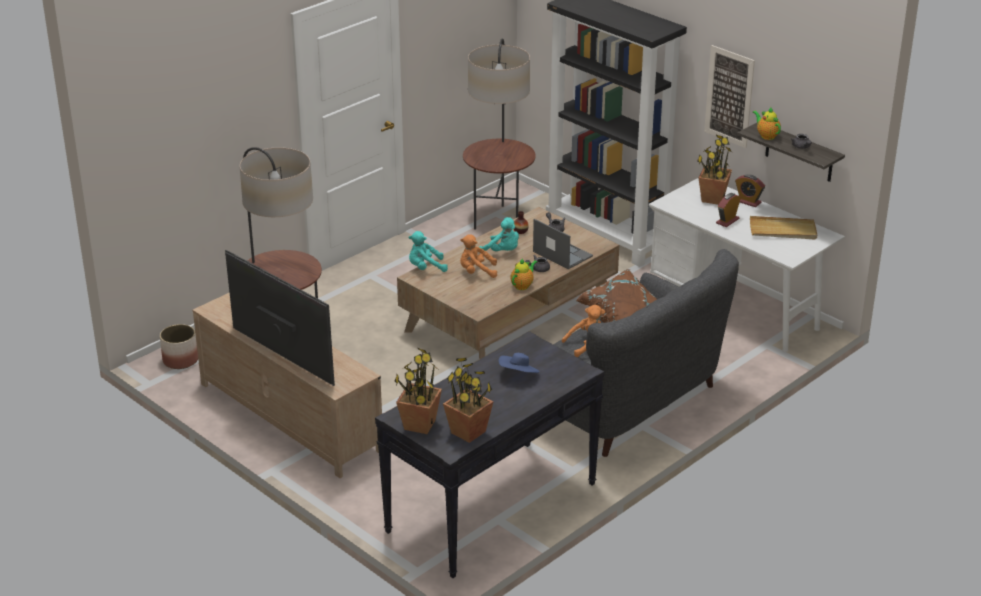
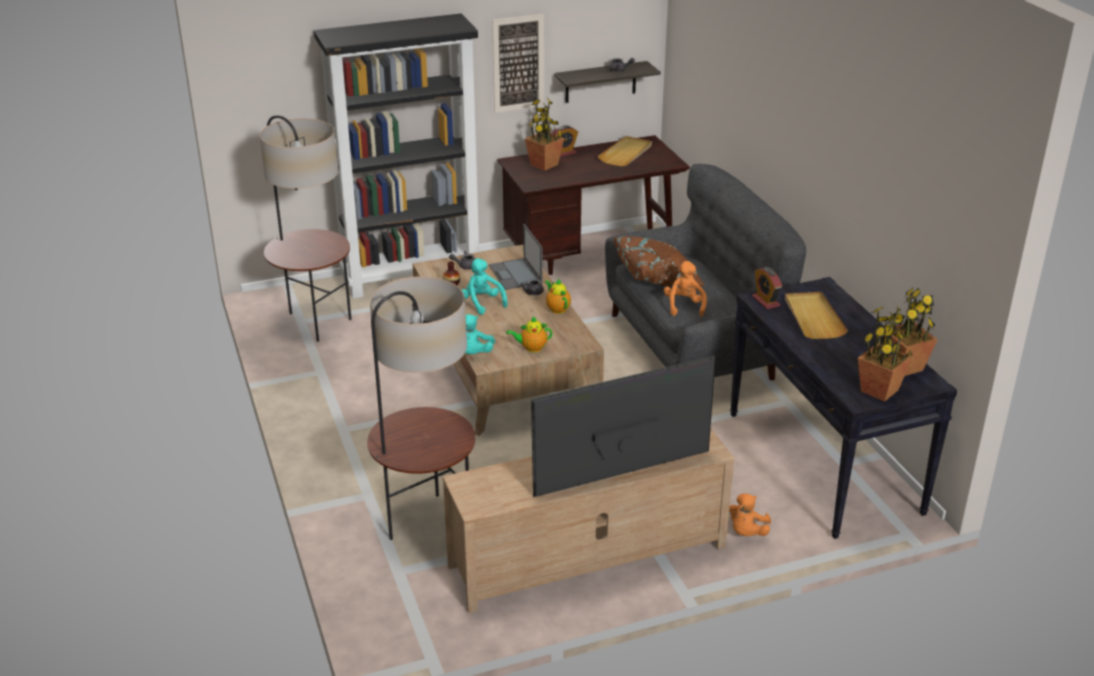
camera: 65 degrees left, 0 degrees up
(180, 360) = (399, 619): planter -> none
(476, 272) = (509, 327): orange plush toy -> orange plush toy (746, 532)
(502, 251) = (482, 303): turquoise plush toy -> turquoise plush toy turned 90 degrees counterclockwise
(518, 374) = (813, 317): blue hat -> beige tray
(562, 254) = (516, 274): laptop -> laptop turned 90 degrees counterclockwise
(727, 221) = (589, 169): alarm clock -> alarm clock (765, 301)
(737, 309) = (590, 253): white desk -> brown desk
(766, 136) = (585, 76): teapot -> teapot (531, 348)

